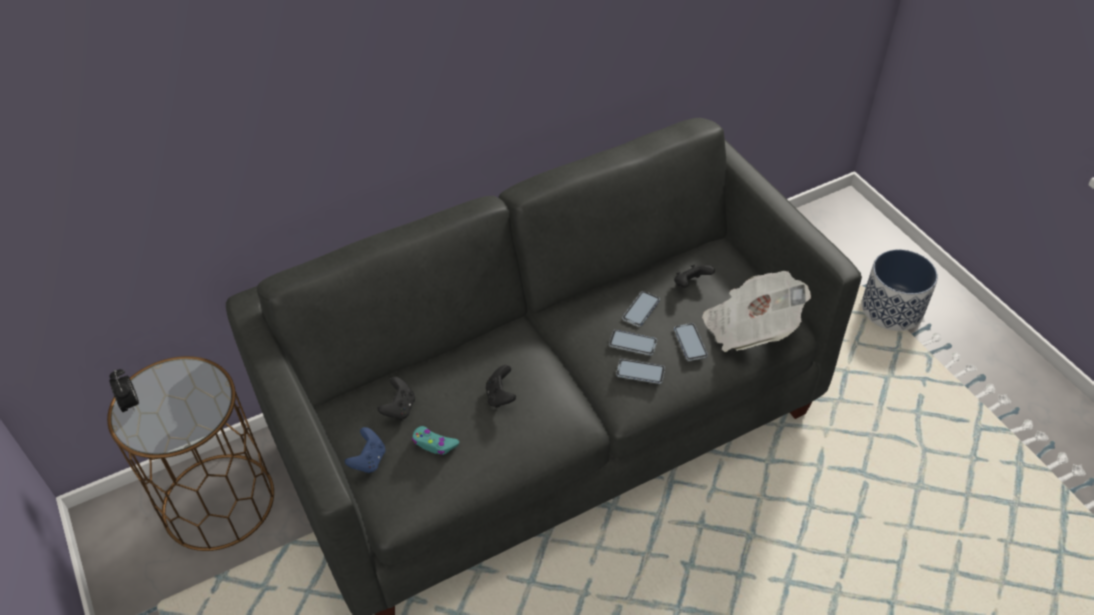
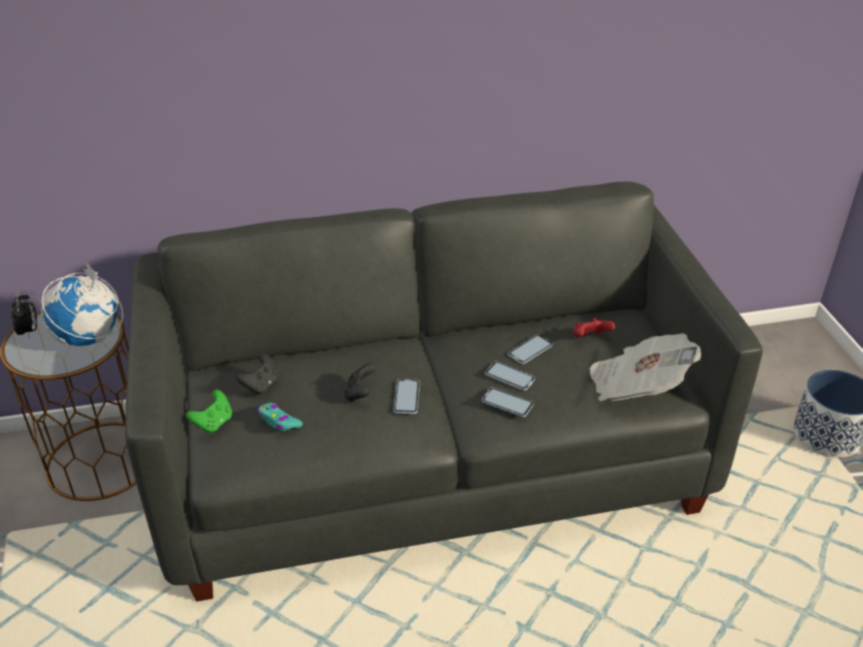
camera: 15 degrees right, 10 degrees down
(200, 398) = (89, 339): none -> globe
(369, 460) = (213, 423): blue game controller -> green game controller
(690, 342) = (569, 388): phone -> phone (406, 397)
(691, 284) = (589, 339): black game controller -> red game controller

